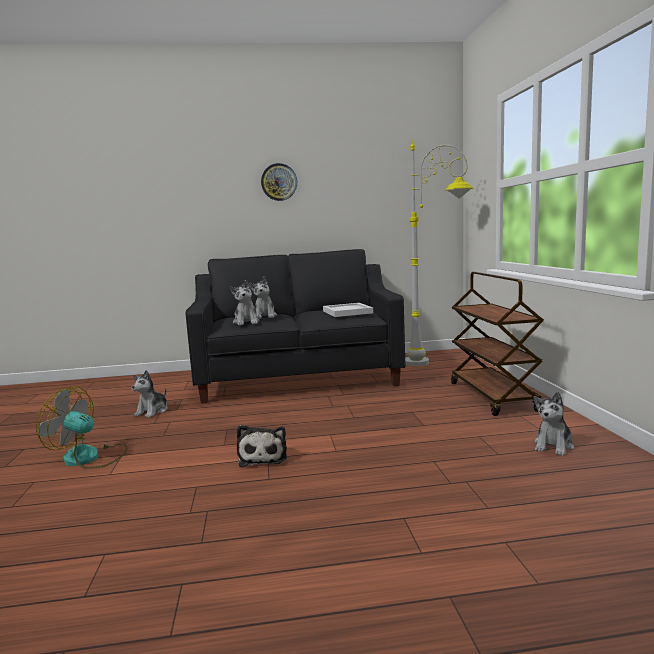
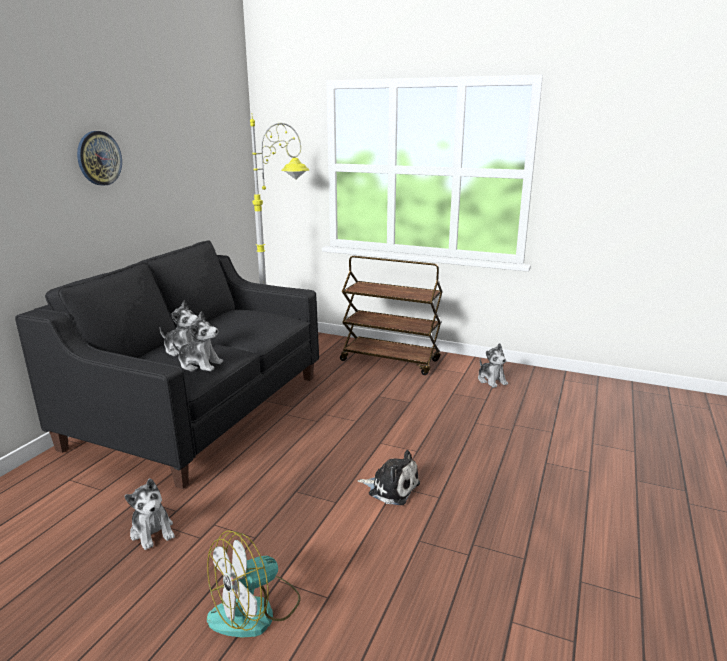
camera: 60 degrees left, 10 degrees up
(347, 312) = (261, 319): white tray -> none

